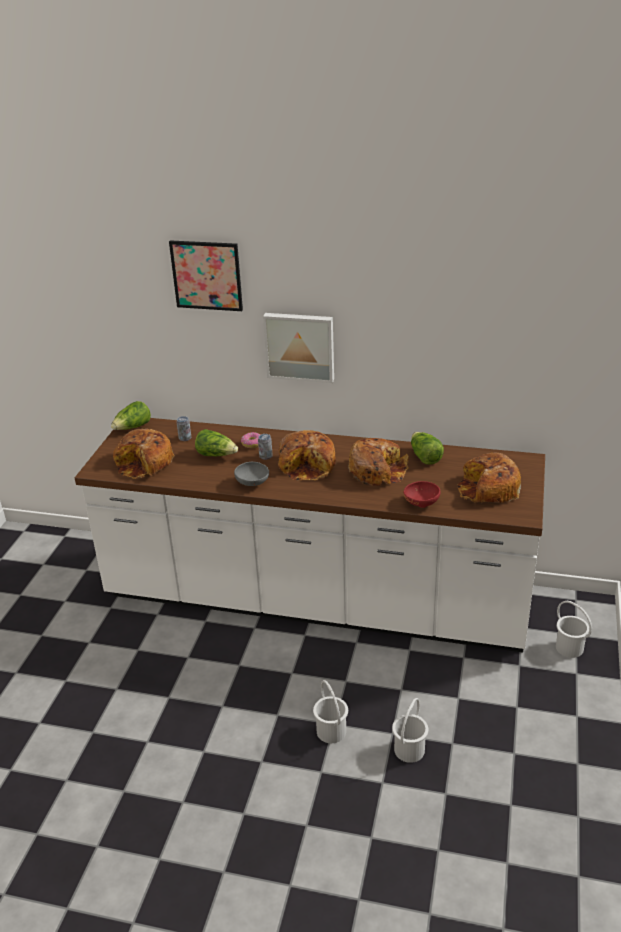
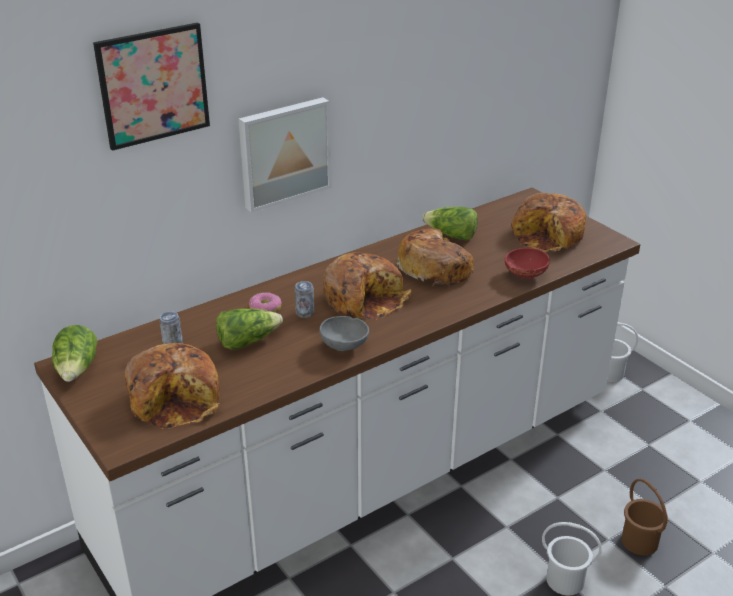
camera: 50 degrees left, 0 degrees up
(410, 750) = (640, 541): white bucket -> brown bucket

